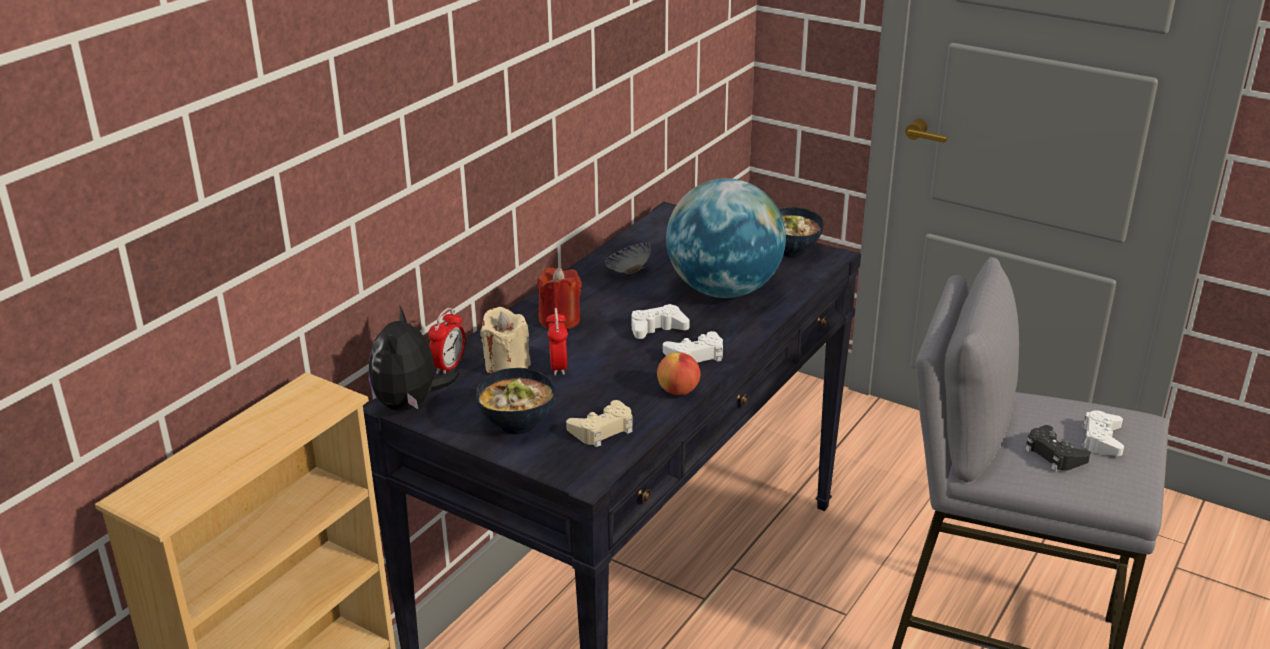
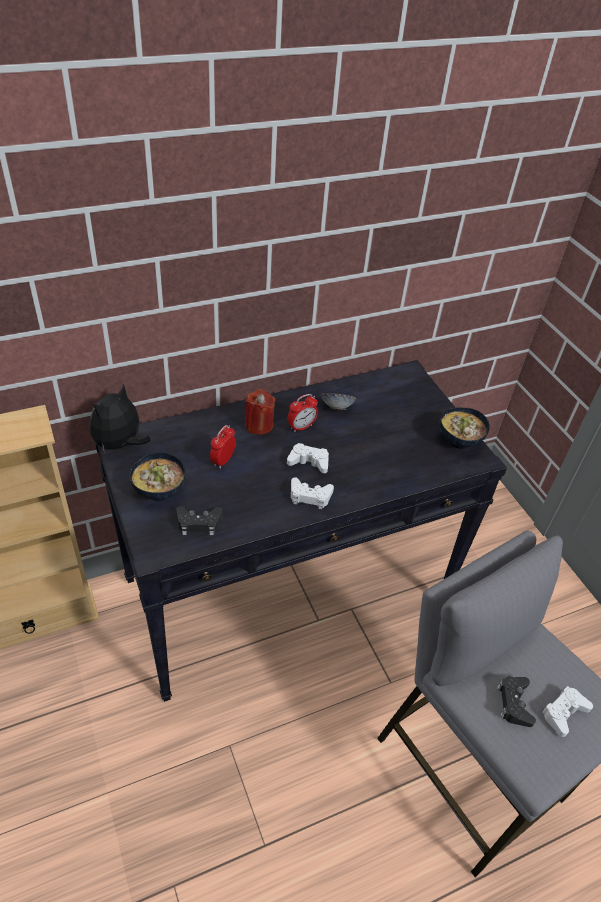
camera: 30 degrees right, 15 degrees up
(449, 366) = (166, 427): alarm clock -> alarm clock (301, 427)
(506, 367) = (195, 445): beige candle -> none
(603, 430) = (199, 523): beige game controller -> black game controller
(678, 391) = (271, 519): apple -> none
(724, 290) = (381, 452): globe -> none

